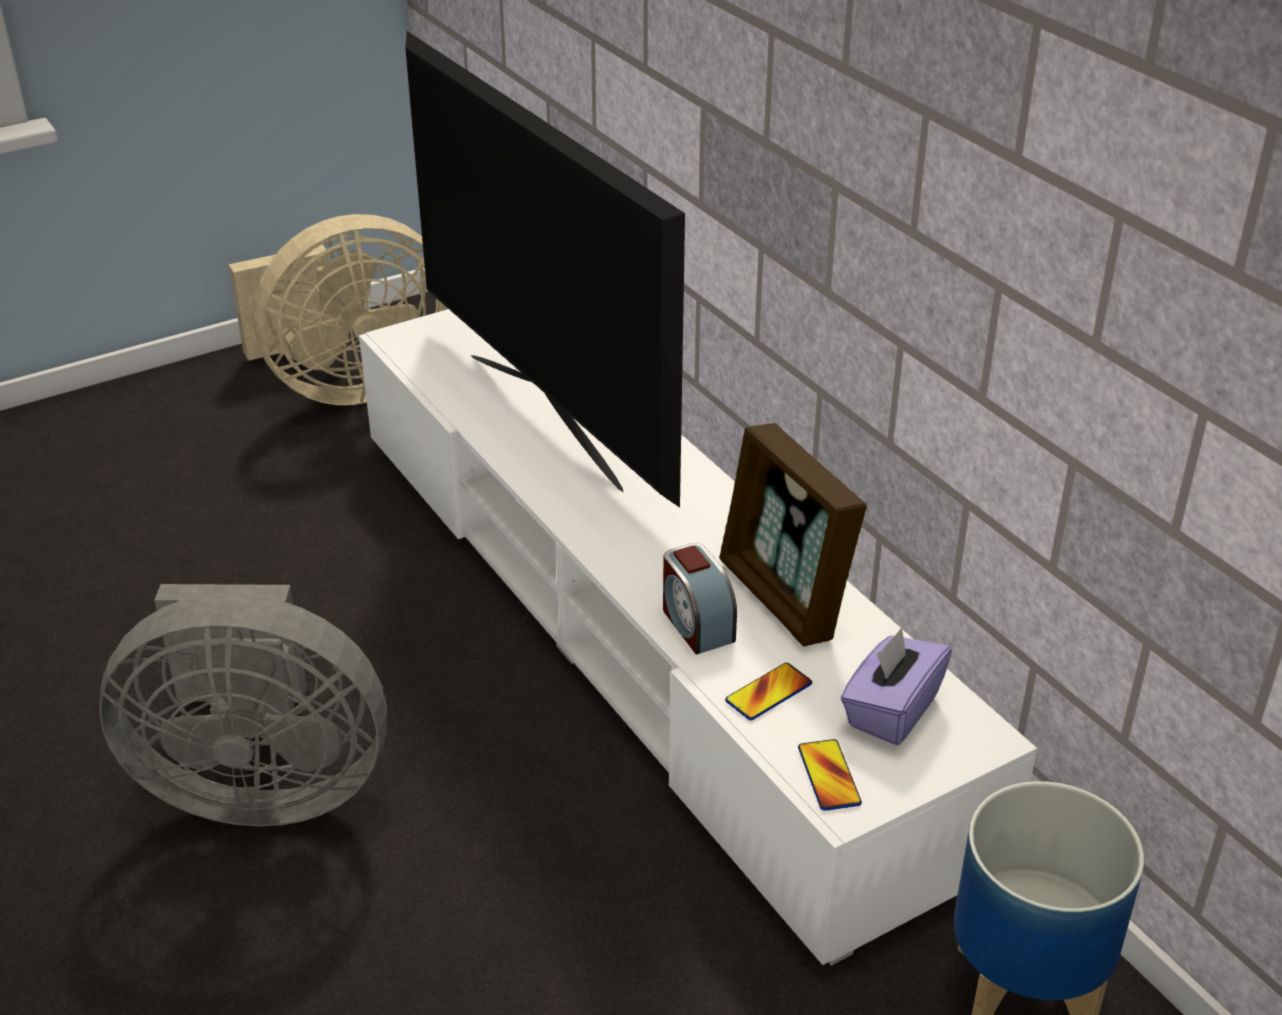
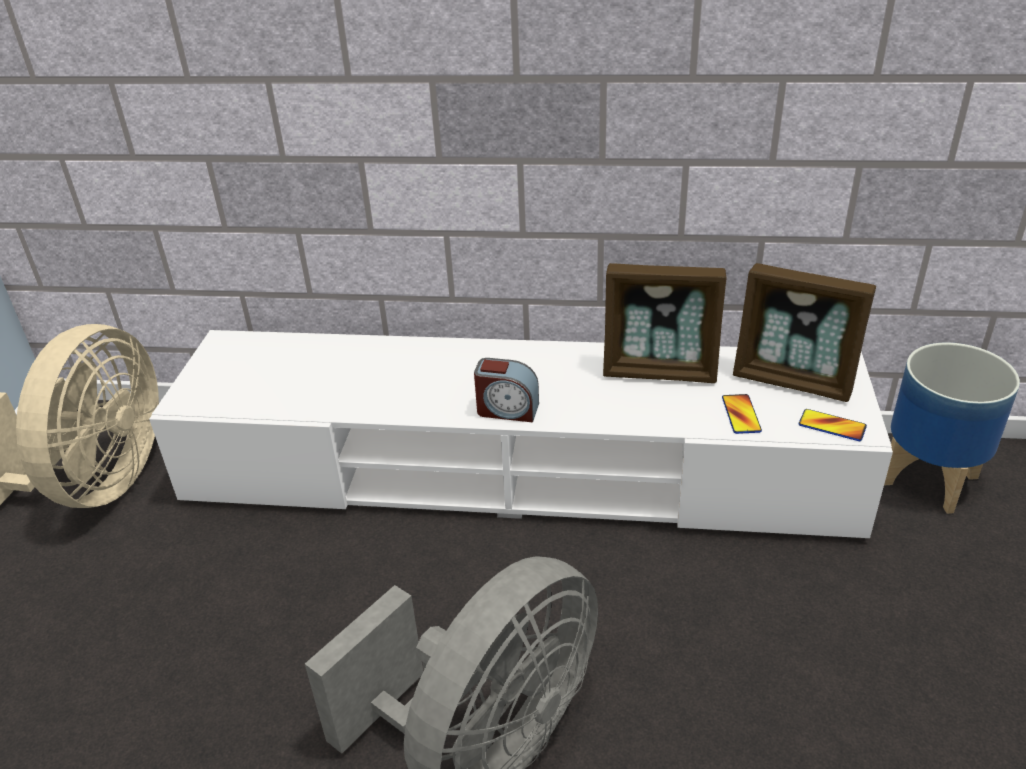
camera: 50 degrees left, 0 degrees up
(546, 418) = (372, 379): television -> none
(696, 624) = (652, 413): alarm clock -> alarm clock (507, 410)
(891, 710) = (793, 380): purple tissue box -> picture frame

